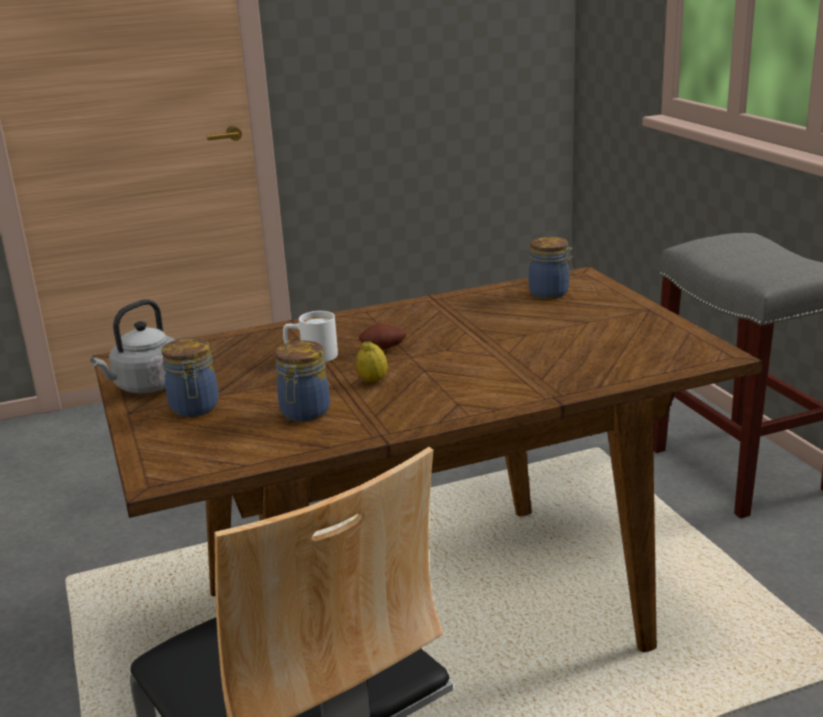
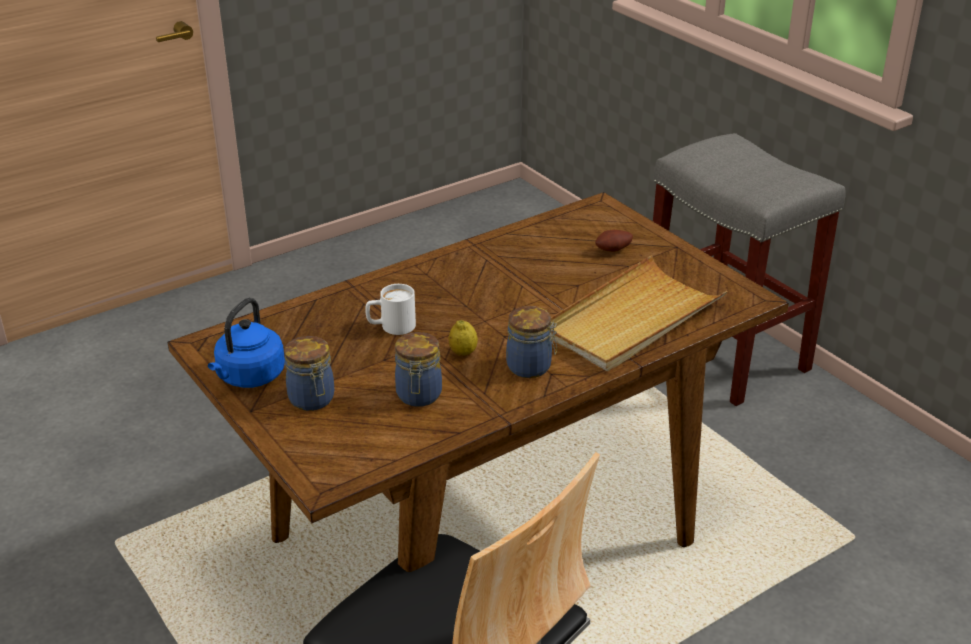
camera: 15 degrees left, 10 degrees up
(146, 386) = (249, 377): grey kettle -> blue kettle
(383, 349) = (455, 313): potato -> potato (614, 251)
(550, 293) = (581, 230): jar -> jar (531, 367)
(570, 364) = (631, 319): none -> beige tray

